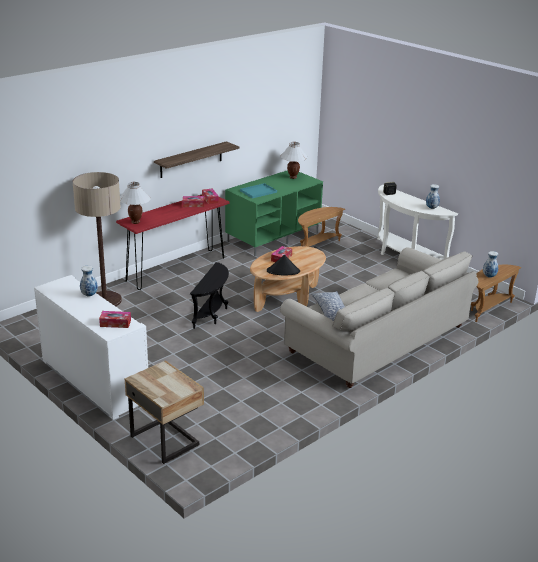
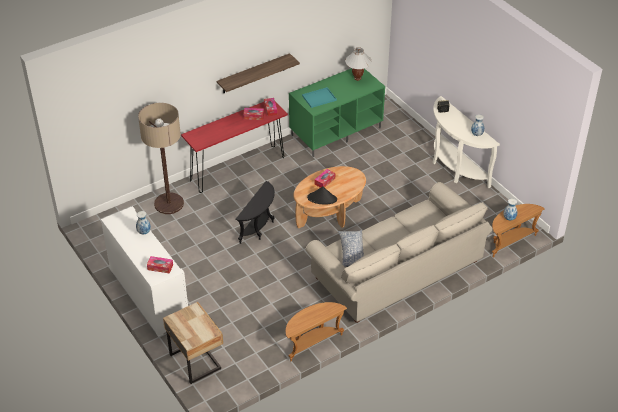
camera: 10 degrees right, 15 degrees up
(135, 222) = (197, 137): white table lamp -> none
(316, 246) = (374, 147): brown side table -> brown side table (312, 342)

